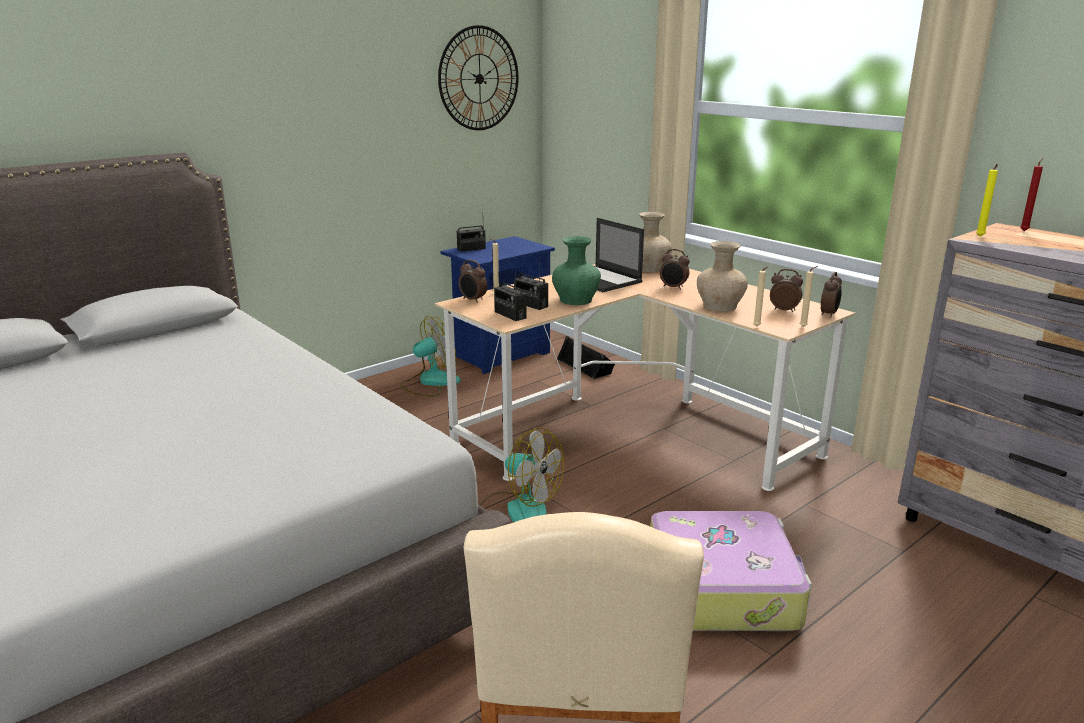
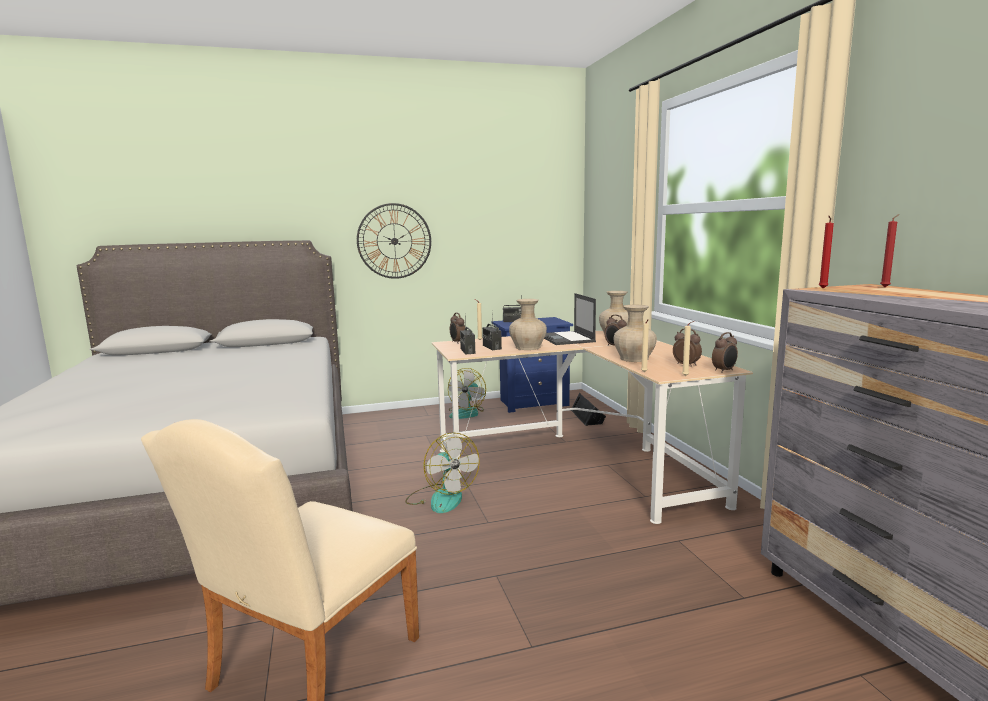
camera: 25 degrees right, 10 degrees down
(430, 382) = (467, 413): fan -> fan turned 120 degrees clockwise
(479, 78) = (529, 202): wall clock -> wall clock (394, 241)
(575, 300) = (527, 347): green vase -> beige vase
(723, 588) = (541, 585): suitcase -> none
(980, 236) = (822, 288): yellow candle -> red candle

